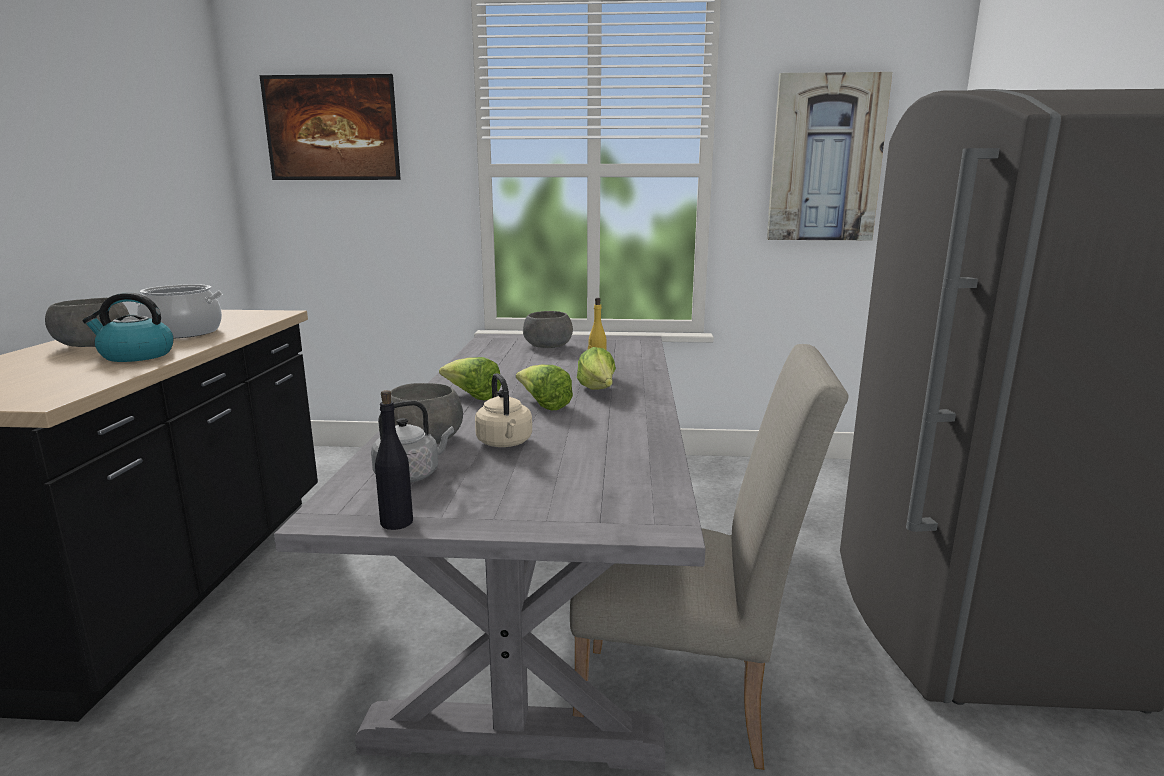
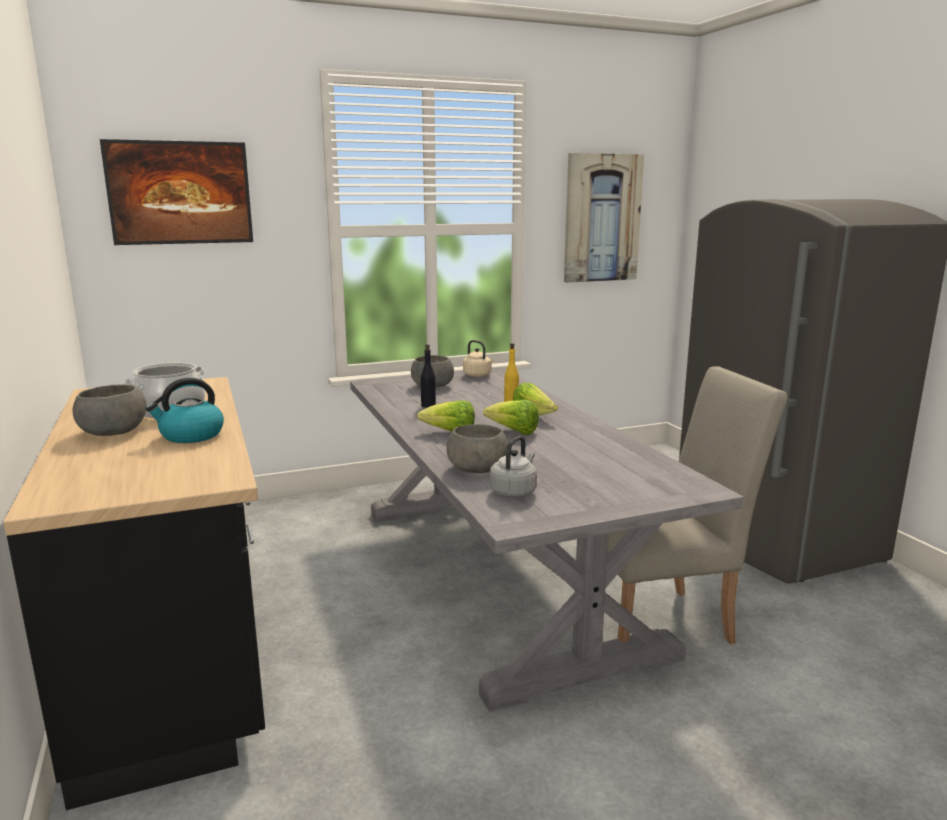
camera: 25 degrees left, 0 degrees up
(397, 522) = (560, 518): black bottle -> black bottle (428, 405)
(505, 443) = (537, 461): beige kettle -> beige kettle (478, 375)

